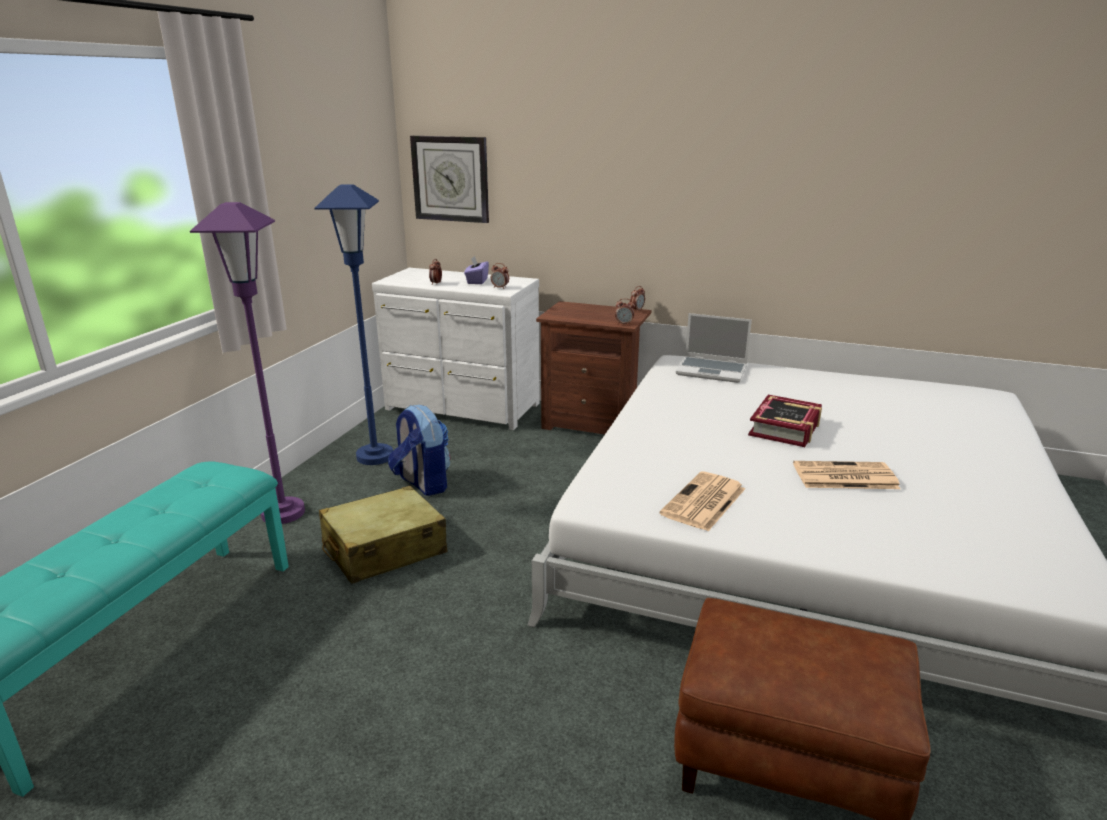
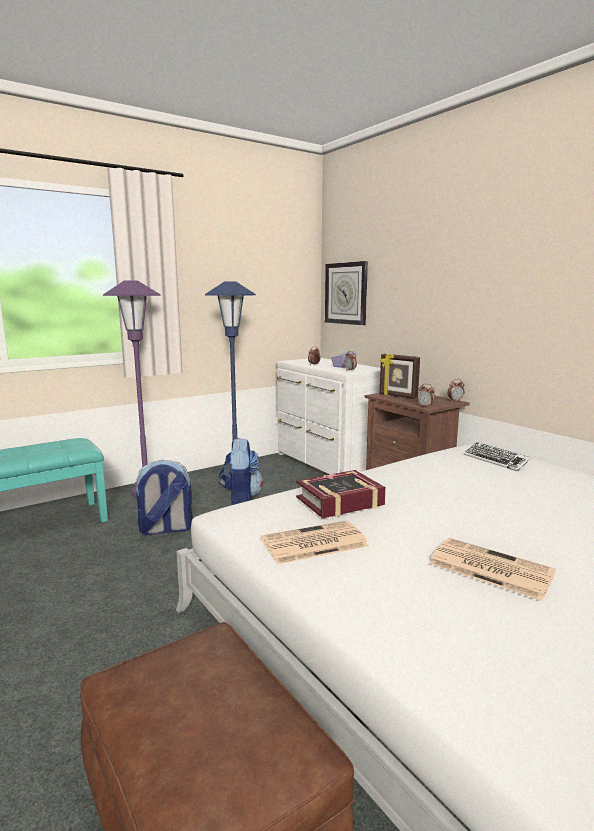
camera: 35 degrees right, 10 degrees down
(384, 550) = (165, 529): beige suitcase -> backpack
(573, 314) = (397, 396): none -> picture frame
(712, 371) = (495, 460): laptop -> keyboard
(785, 428) = (492, 514): book -> book (340, 501)

